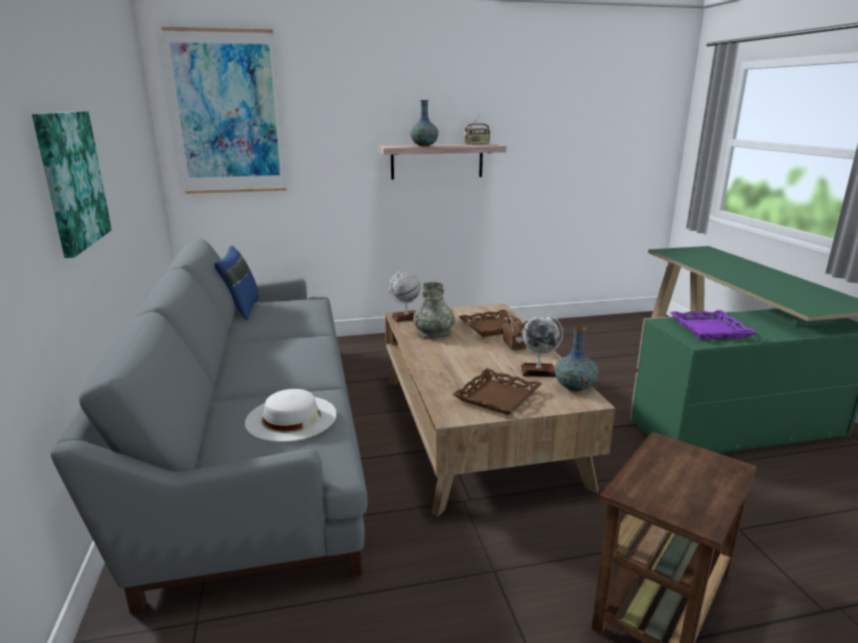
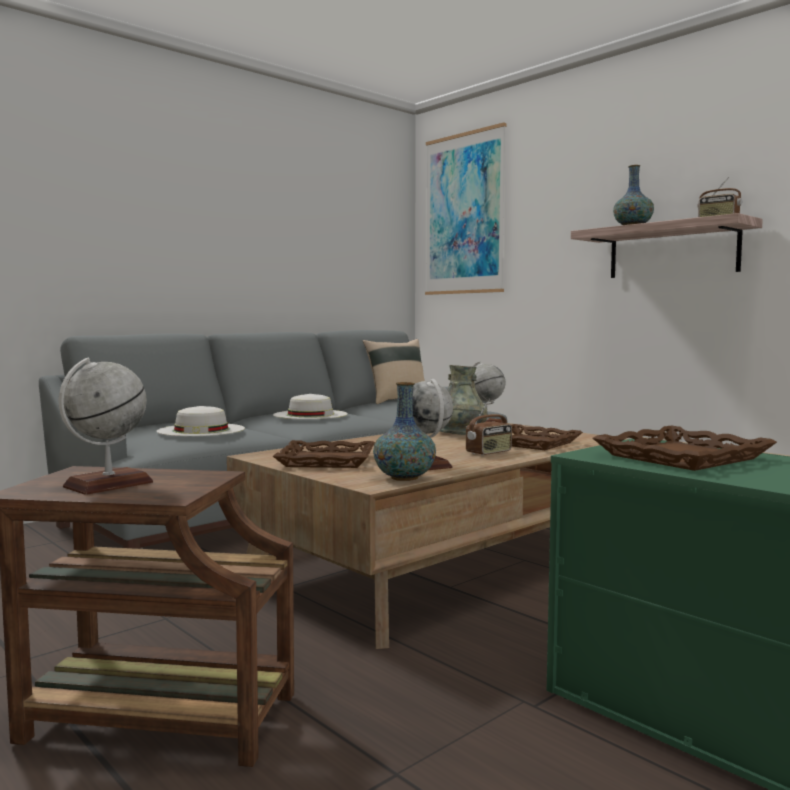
camera: 60 degrees right, 15 degrees down
(71, 180) = (190, 232): picture -> none
(241, 310) = (396, 400): blue pillow -> beige pillow
(275, 356) = (310, 414): none -> white hat
(687, 485) = (108, 484): none -> globe
(709, 329) = (681, 457): purple tray -> brown tray

